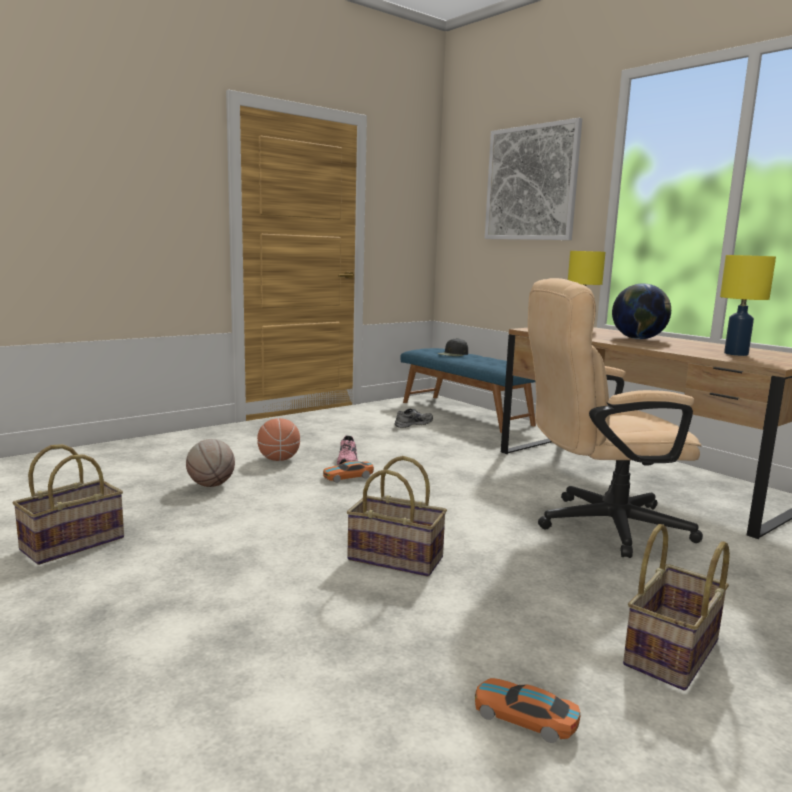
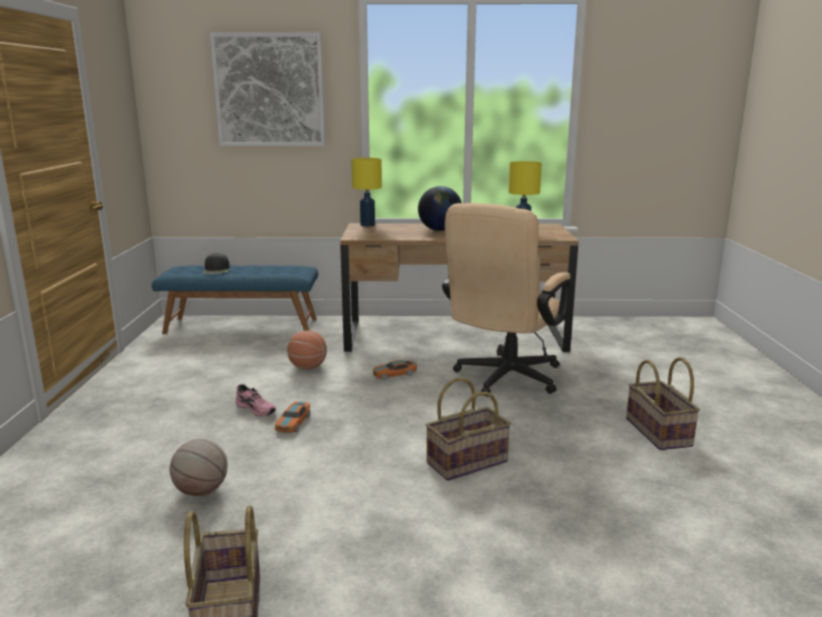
camera: 50 degrees left, 5 degrees up
(279, 459) = (196, 437): basketball -> basketball (307, 367)
(413, 424) = (224, 352): grey shoe -> none
(524, 717) = (685, 499): toy car -> toy car (394, 374)

